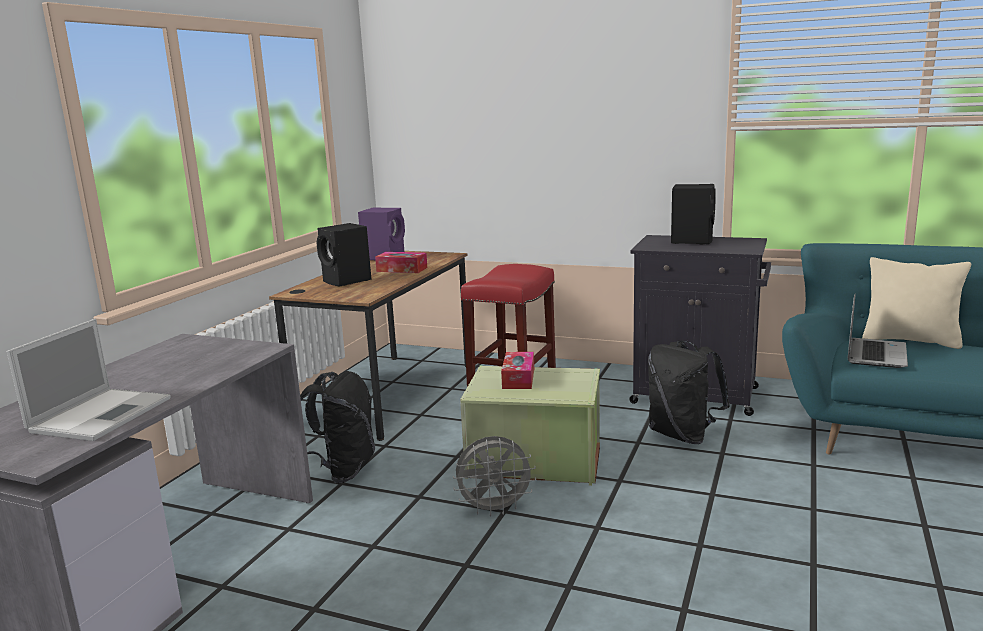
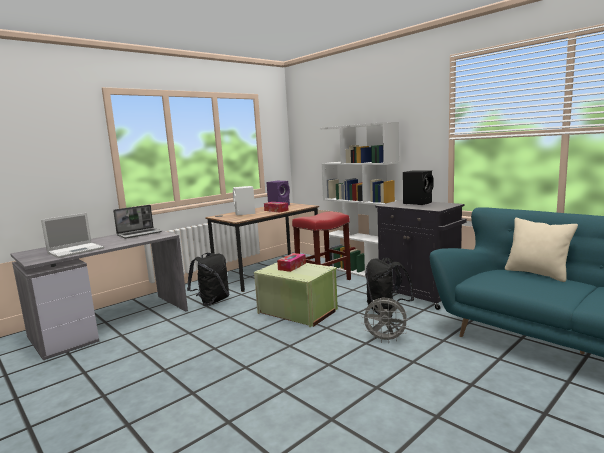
camera: 25 degrees right, 5 degrees down
(347, 281) = (245, 213): black speaker -> white speaker
(495, 509) = (254, 328): grey fan -> grey fan (385, 340)
(557, 367) = (362, 271): none -> white bookcase
(875, 354) = (496, 277): laptop -> laptop (140, 234)

